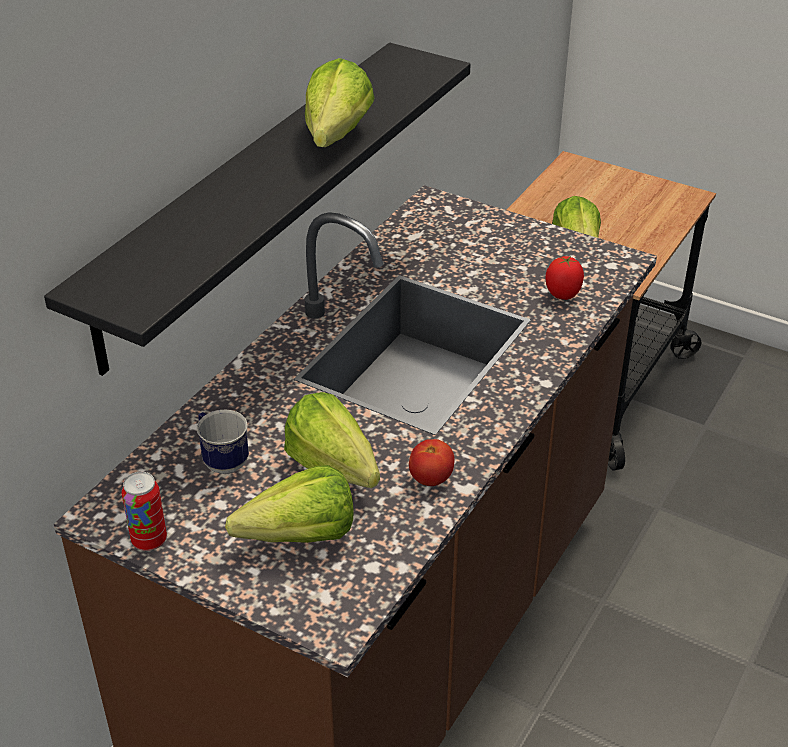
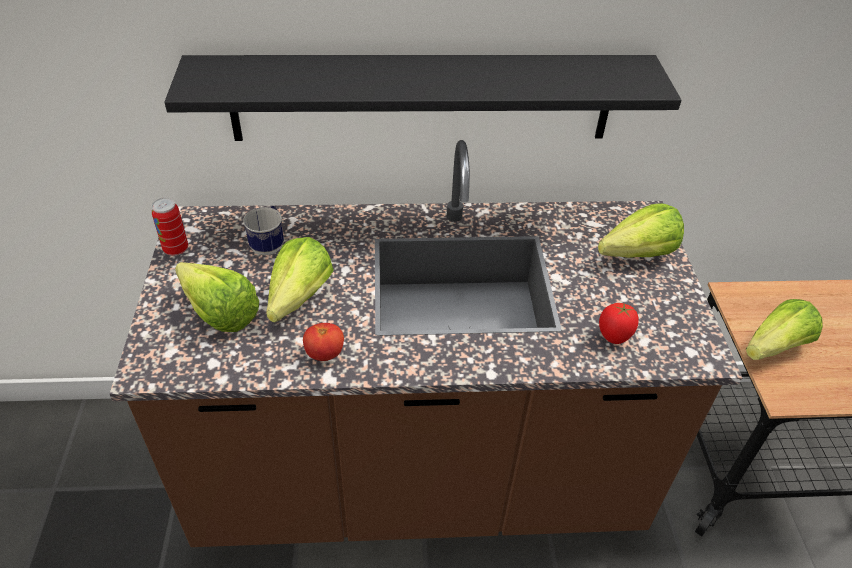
camera: 55 degrees right, 5 degrees up
(331, 142) = (474, 83): lettuce -> lettuce (630, 255)

